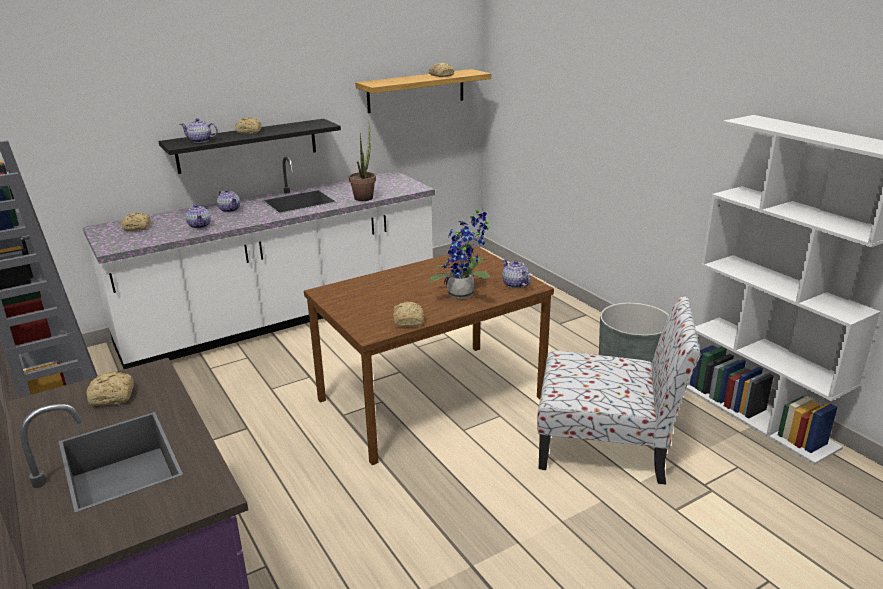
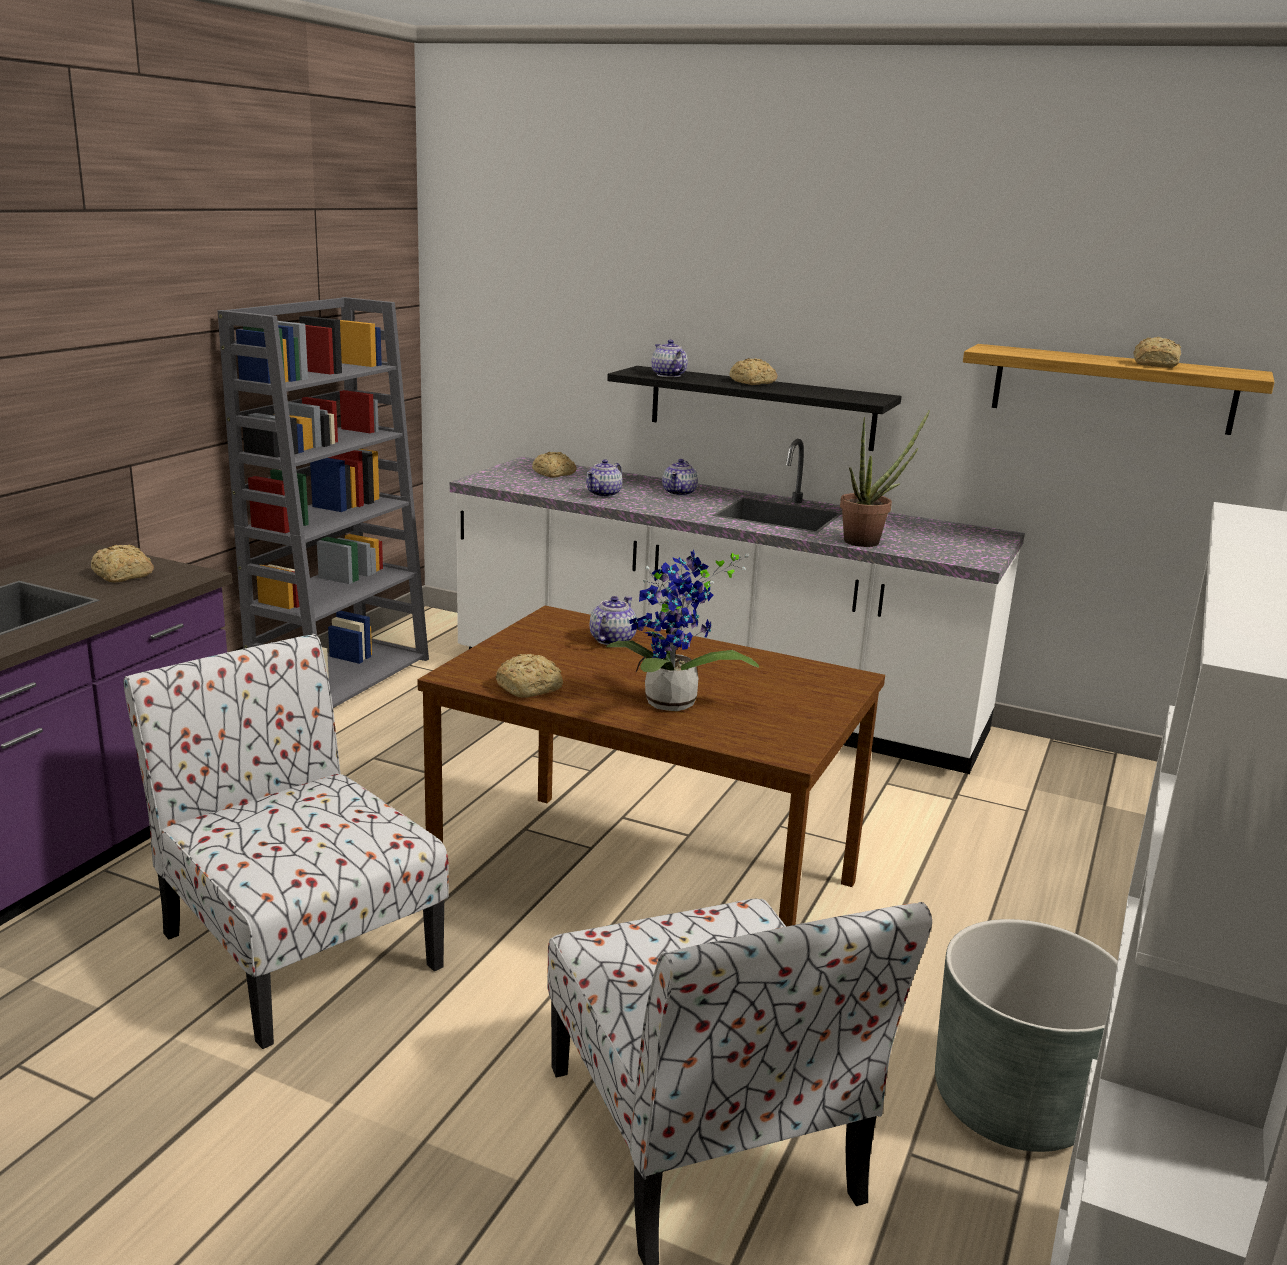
camera: 55 degrees right, 5 degrees down
(377, 524) = (296, 947): none -> chair
(515, 284) = (772, 736): teapot -> teapot (611, 640)

